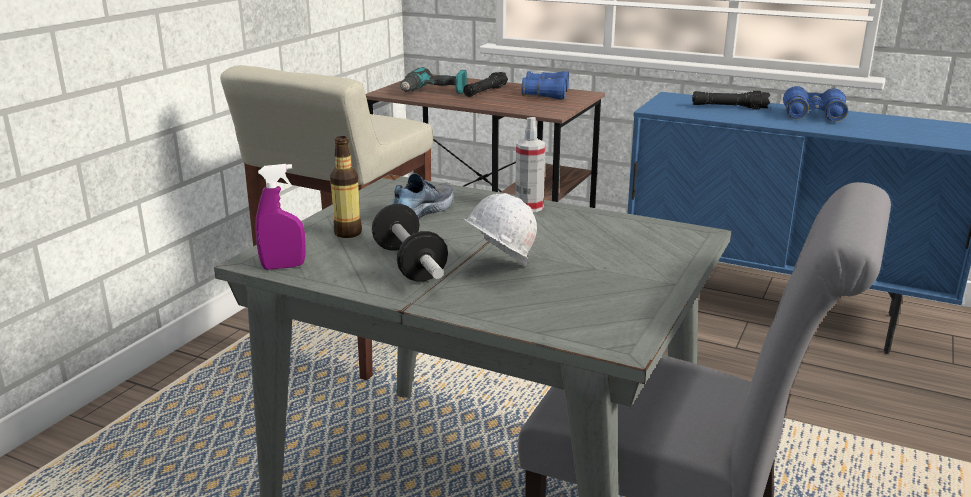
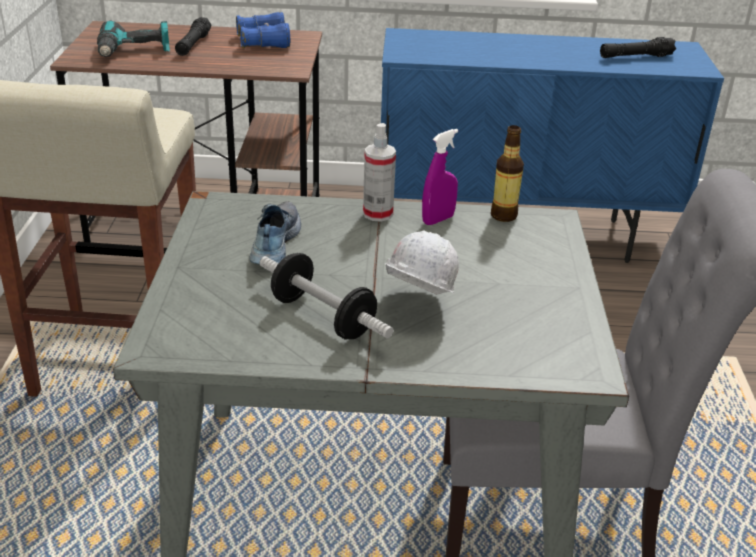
camera: 25 degrees left, 10 degrees up
(283, 266) = (193, 350): purple spray bottle -> purple spray bottle (438, 220)
(348, 233) = (222, 287): bottle -> bottle (503, 215)
(729, 107) = (467, 44): black flashlight -> black flashlight (635, 57)
(813, 116) = (549, 48): blue binoculars -> none

